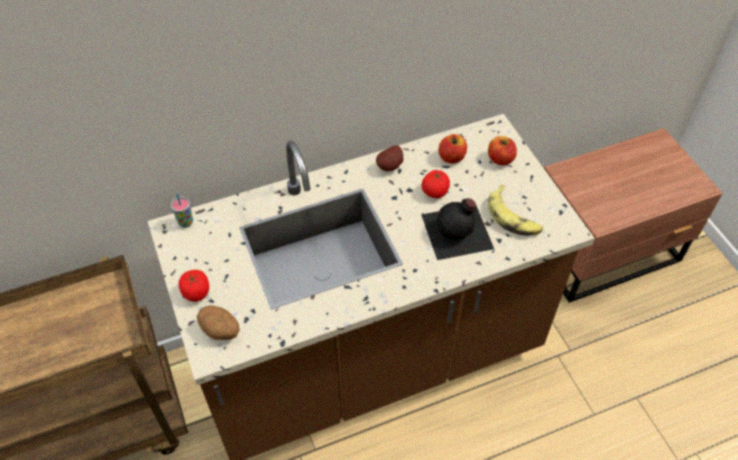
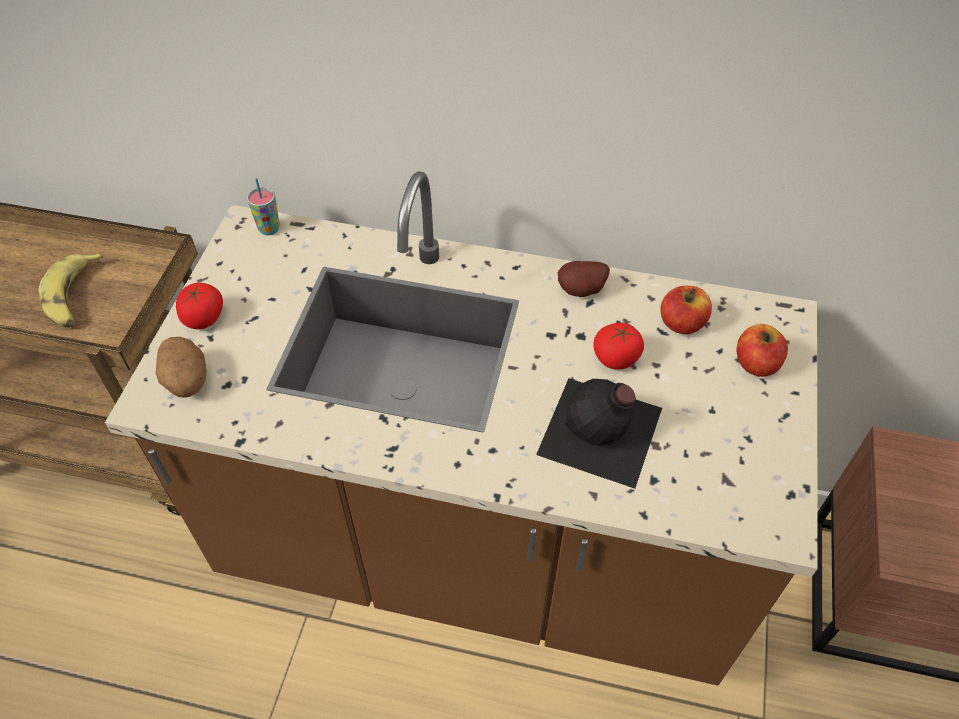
camera: 35 degrees right, 0 degrees up
(513, 217) = (704, 460): banana -> banana (74, 297)

